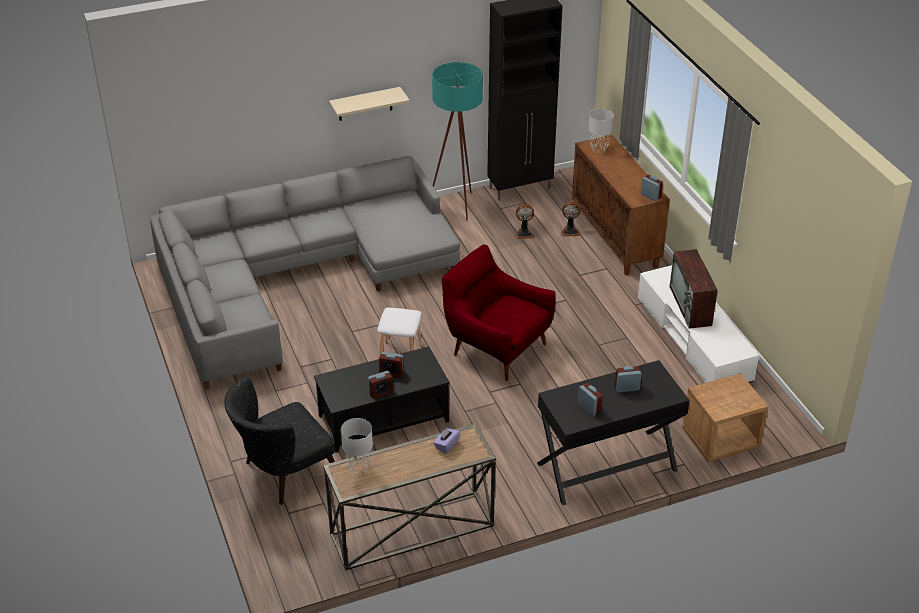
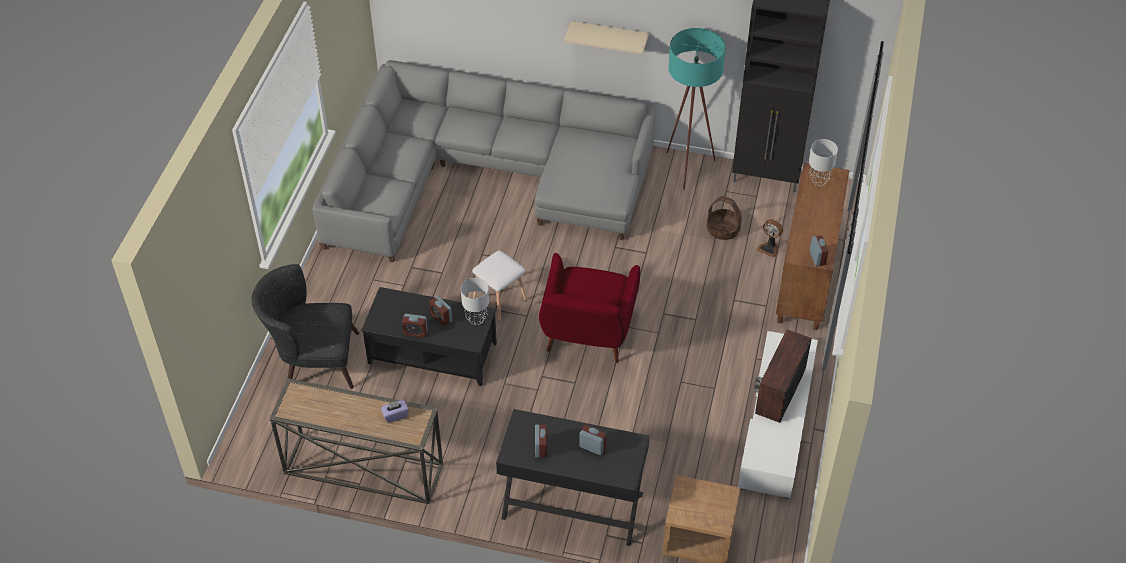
camera: 35 degrees right, 10 degrees up
(358, 468) = (310, 396): grey table lamp -> grey table lamp (476, 320)
(496, 347) = (587, 335): red armchair -> red armchair turned 150 degrees counterclockwise
(524, 234) = (723, 229): fan -> basket

